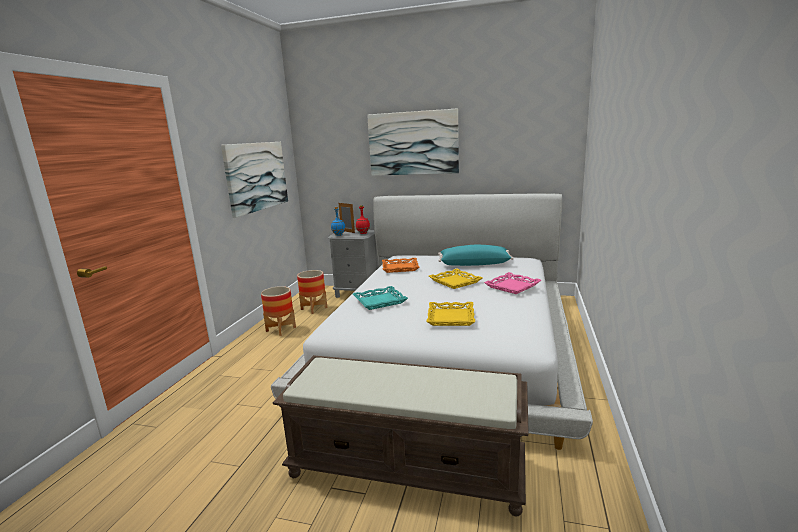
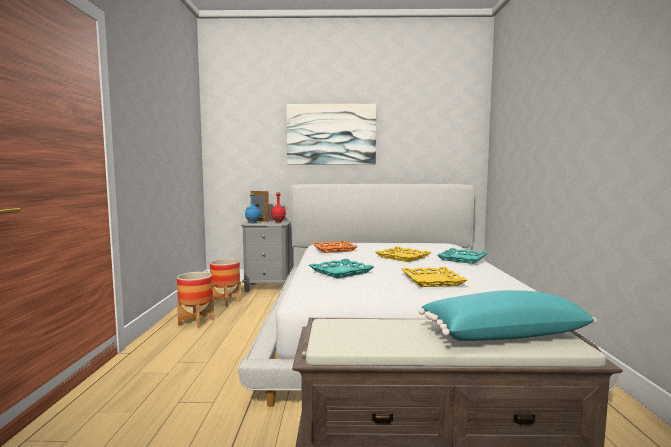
camera: 15 degrees left, 10 degrees down
(256, 176) = (172, 151): picture -> none
(474, 264) = (405, 246): turquoise pillow -> turquoise pillow (502, 333)
(512, 286) = (462, 259): pink tray -> turquoise tray

